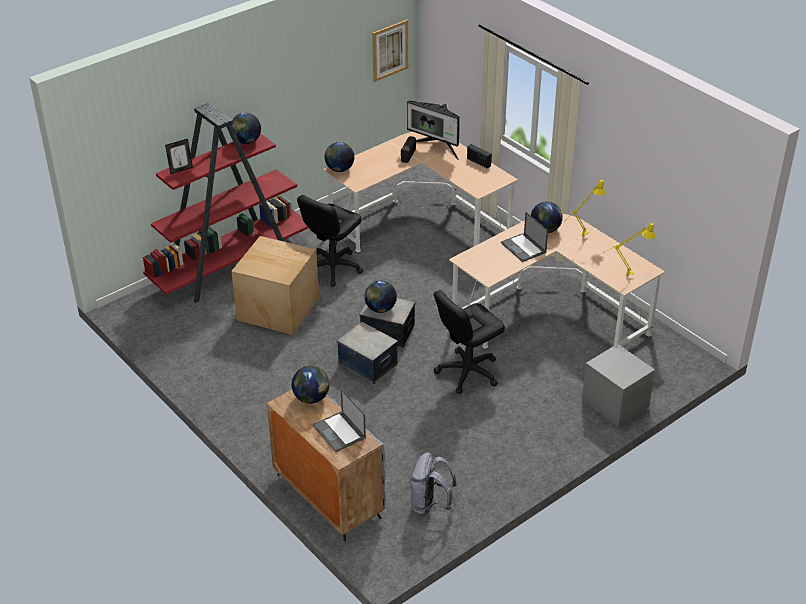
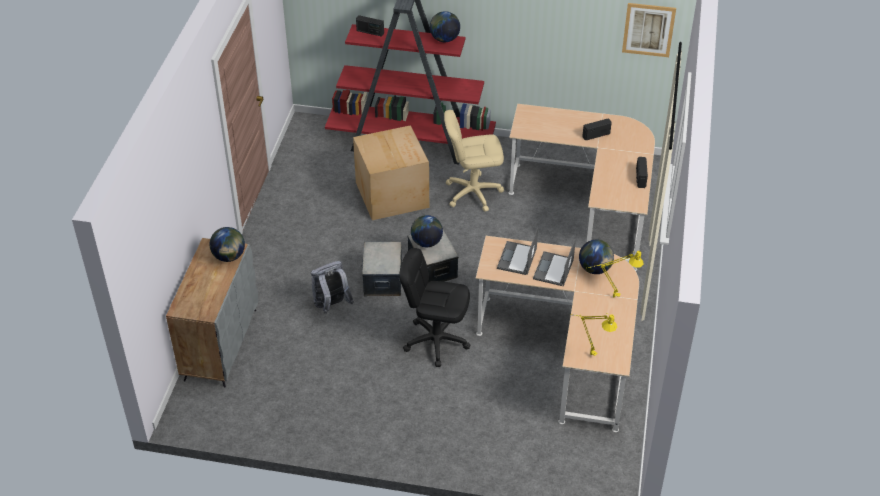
camera: 50 degrees right, 5 degrees up
(180, 169) = (370, 32): picture frame -> radio
(332, 268) = (473, 193): black office chair -> beige office chair
(339, 169) = (528, 111): globe -> none
(339, 432) = (206, 292): laptop -> laptop (517, 259)
(430, 505) = (264, 406): grey backpack -> grey backpack (331, 305)
(436, 147) = (629, 143): monitor -> none
(615, 404) = (496, 456): grey nightstand -> none

